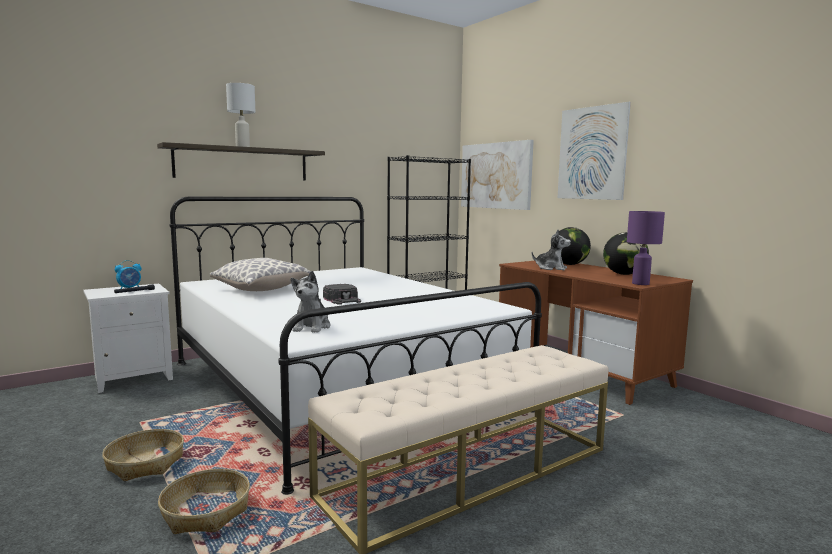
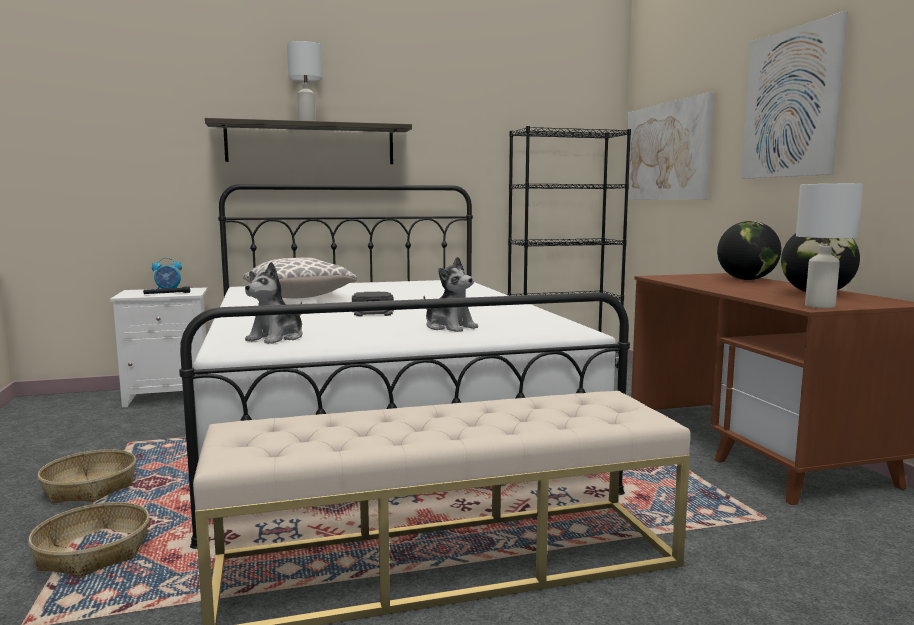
camera: 20 degrees right, 0 degrees up
(551, 268) = (704, 283): plush toy -> plush toy (449, 327)
(641, 284) = (821, 306): purple table lamp -> white table lamp

